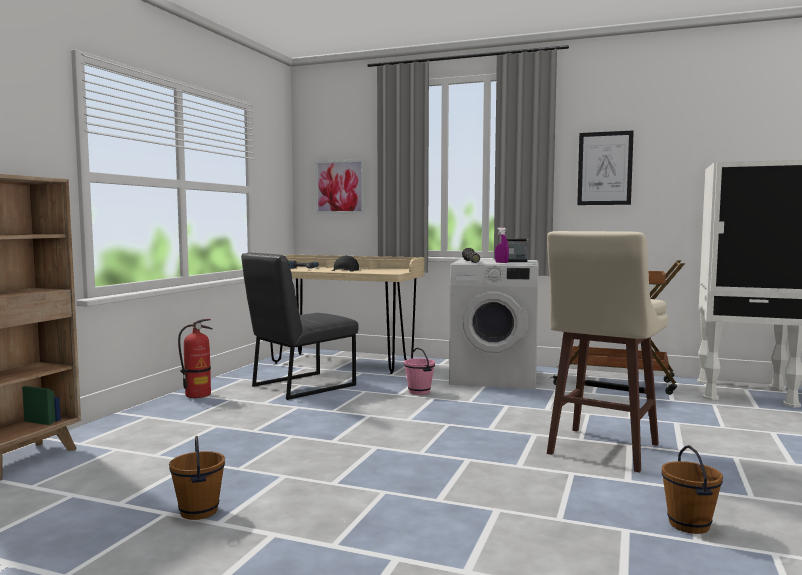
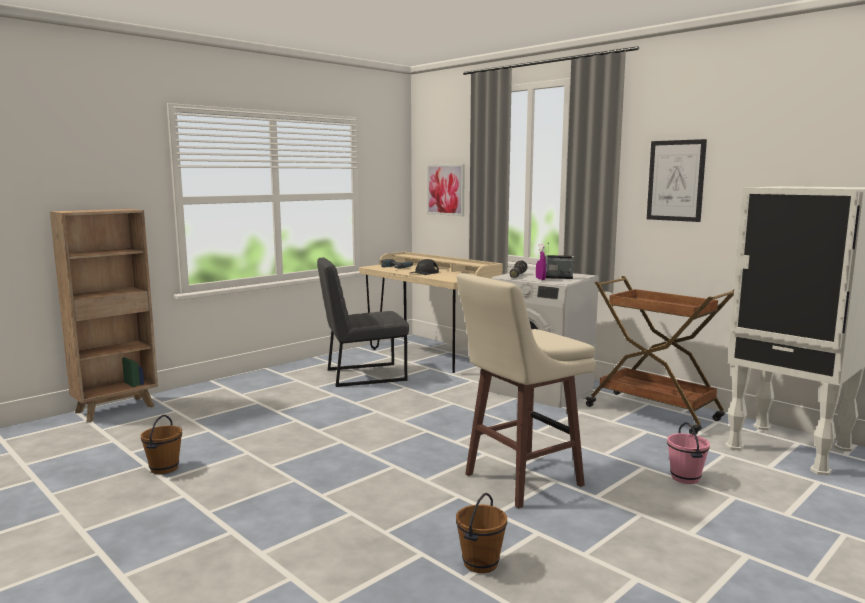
camera: 25 degrees right, 5 degrees up
(198, 395) = (279, 373): fire extinguisher -> none
(419, 392) = (449, 395): pink bucket -> pink bucket (684, 478)

